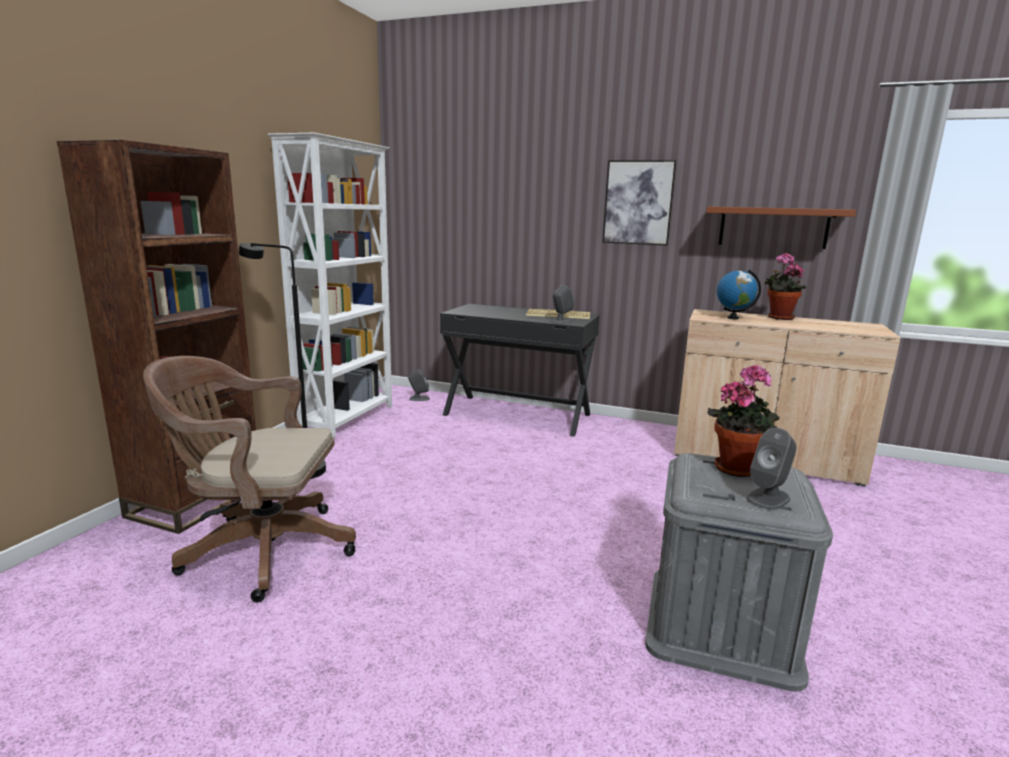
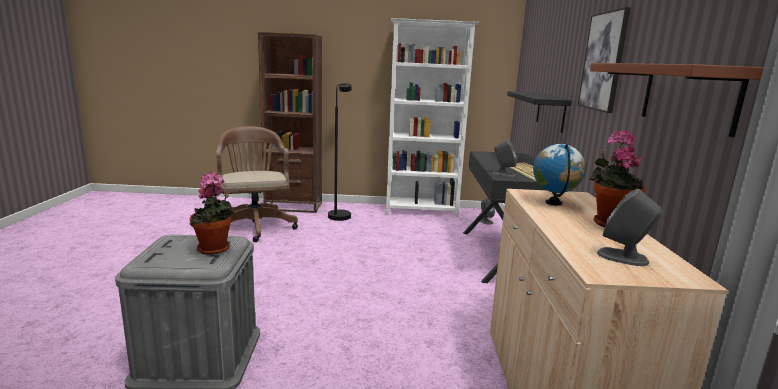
camera: 70 degrees right, 0 degrees up
(524, 252) = (550, 111): none -> black shelf
(768, 498) = (161, 255): grey speaker -> grey speaker (623, 257)

